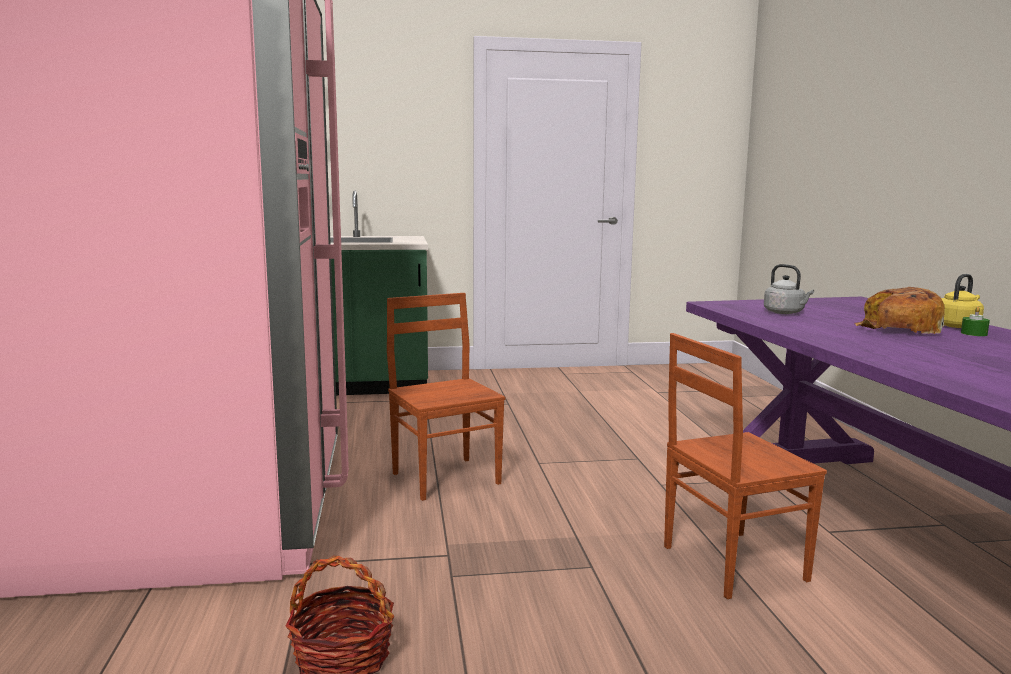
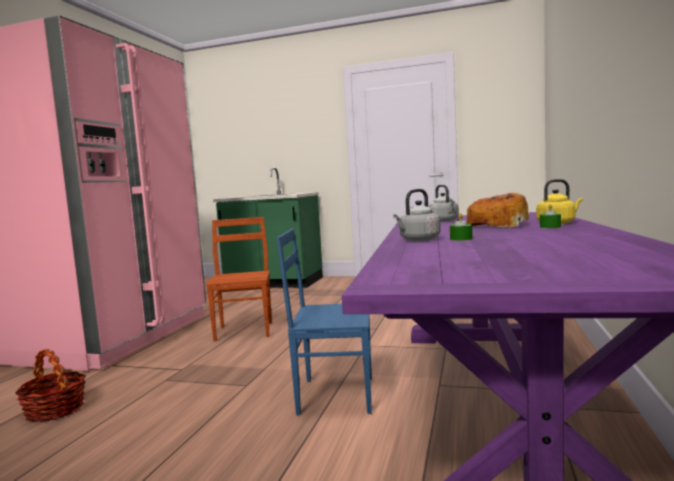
camera: 25 degrees right, 5 degrees down
(730, 563) = (334, 394): brown chair -> blue chair
(898, 357) = (418, 239): none -> grey kettle
(949, 357) = (461, 239): none -> green candle

